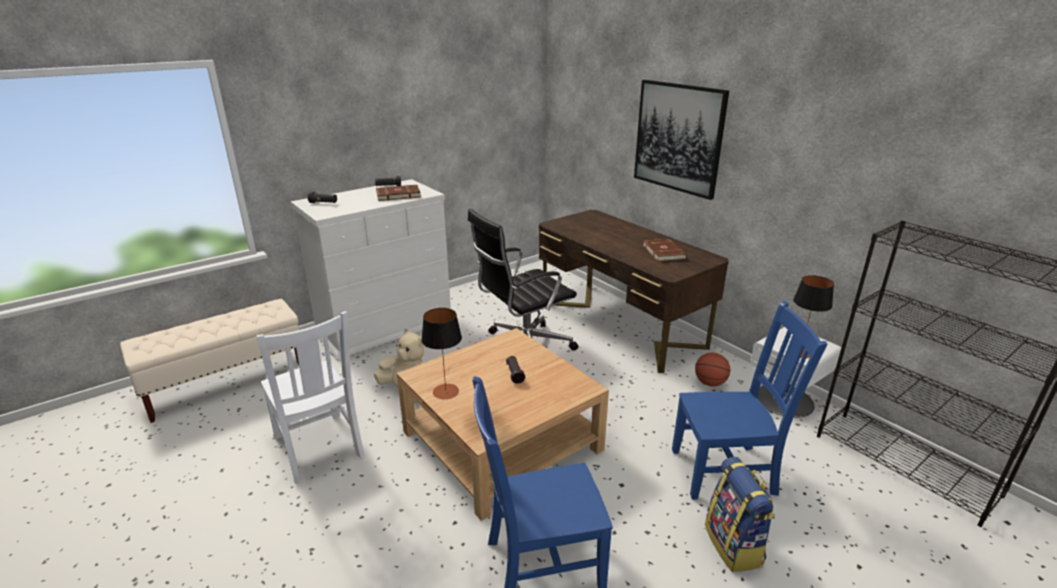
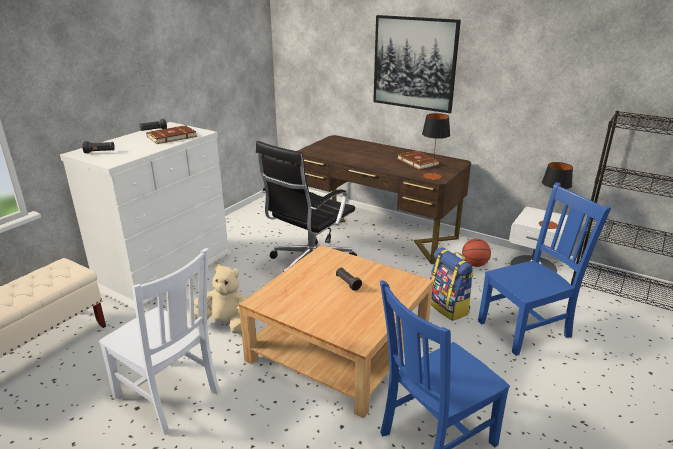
camera: 20 degrees left, 0 degrees up
(445, 391) = (297, 310): table lamp -> table lamp (432, 176)
(734, 545) = (565, 381): backpack -> backpack (448, 307)

